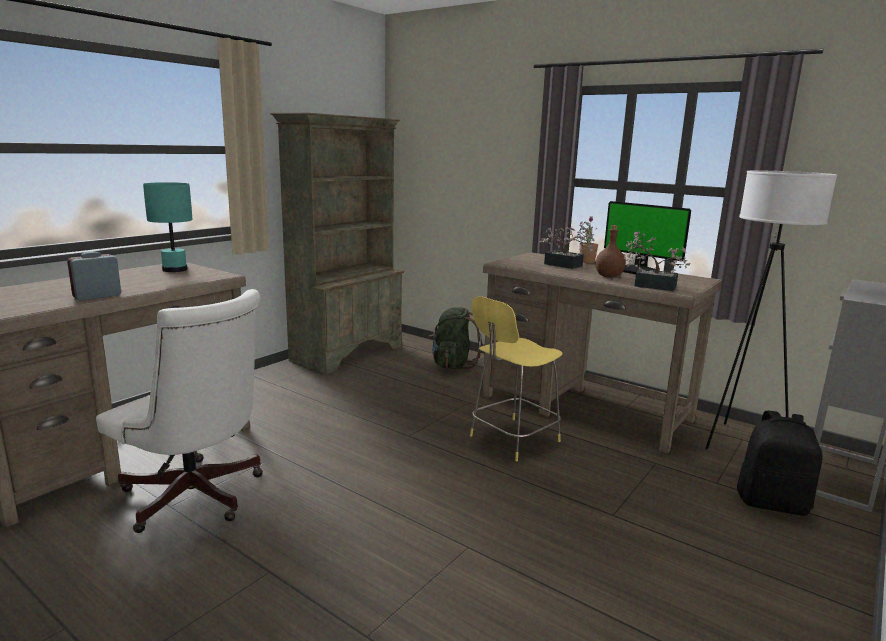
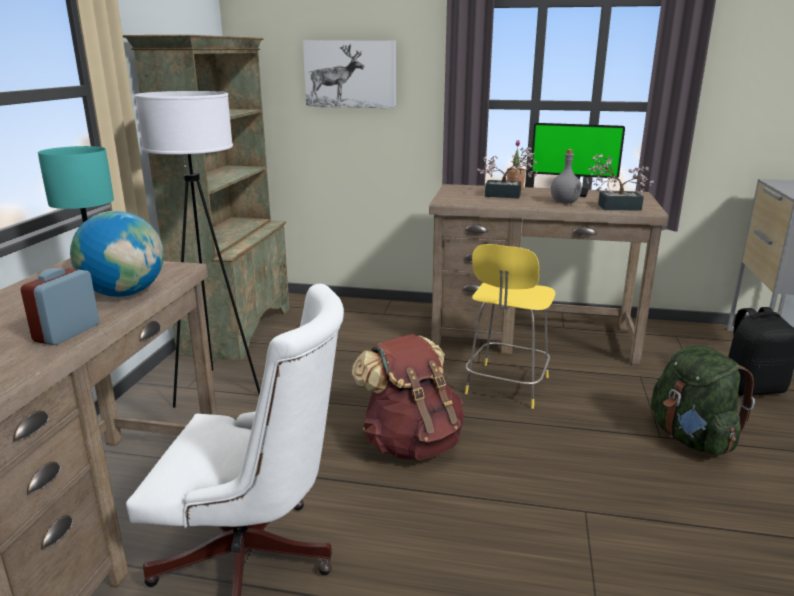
camera: 25 degrees left, 5 degrees up
(165, 283) = (125, 293): none -> globe
(385, 458) = (411, 443): none -> brown backpack
(452, 365) = (366, 319): green backpack -> green backpack (691, 438)
(470, 151) = (350, 74): none -> picture
(608, 276) = (564, 202): brown bottle -> grey bottle
(740, 443) = (678, 340): white floor lamp -> white floor lamp (216, 390)

